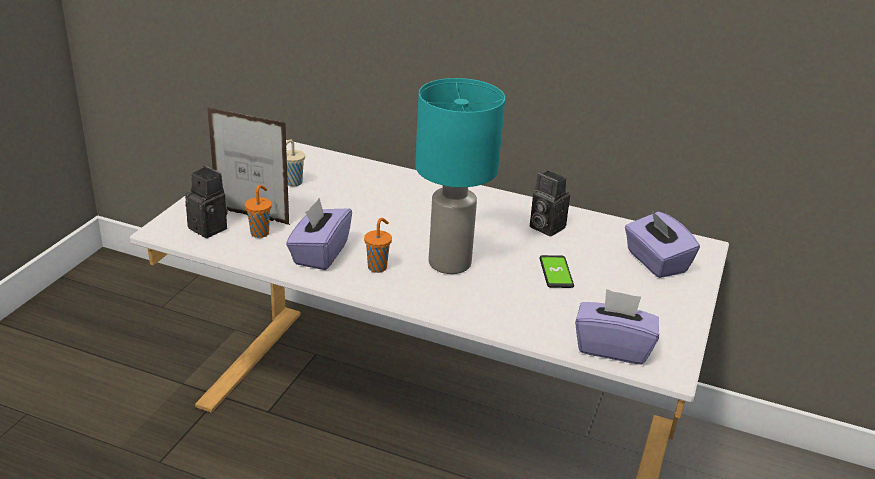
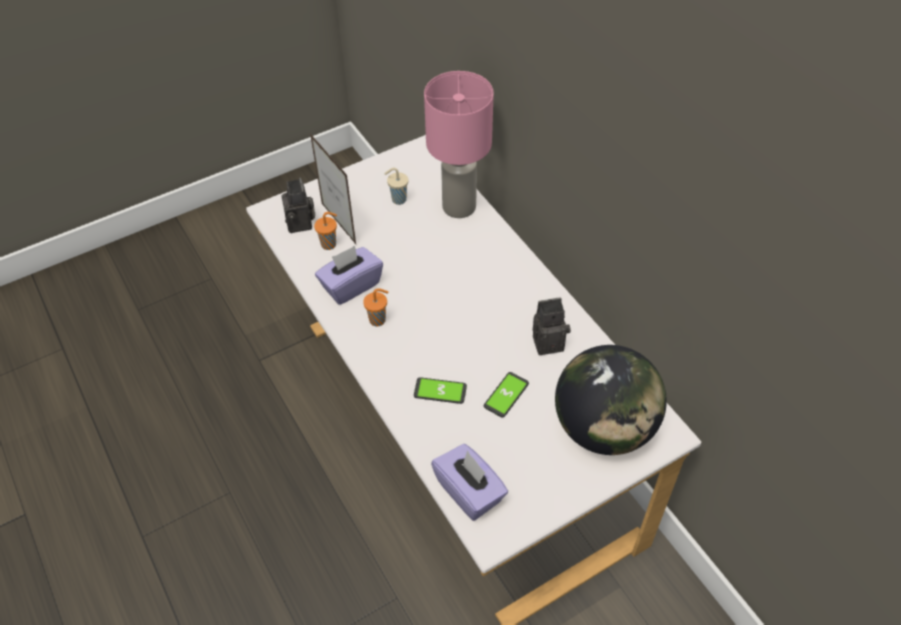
camera: 40 degrees right, 20 degrees up
(357, 171) = (458, 207): none -> pink table lamp
(449, 264) = (432, 343): turquoise table lamp -> none
(498, 292) = (440, 391): none -> phone
(544, 227) = (549, 341): camera -> camera turned 90 degrees clockwise
(655, 262) = (603, 428): purple tissue box -> globe

